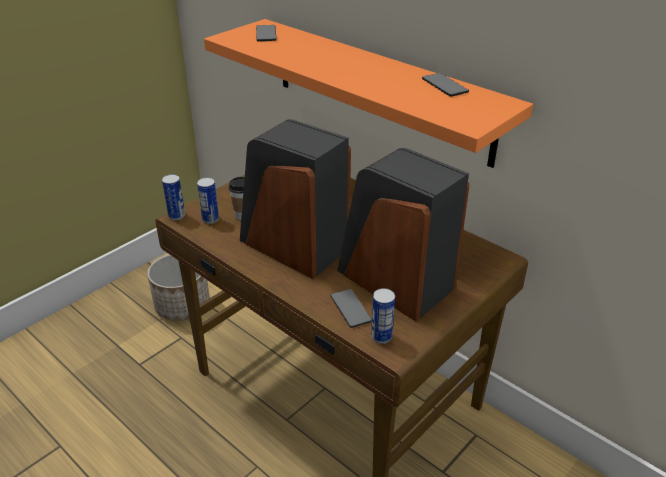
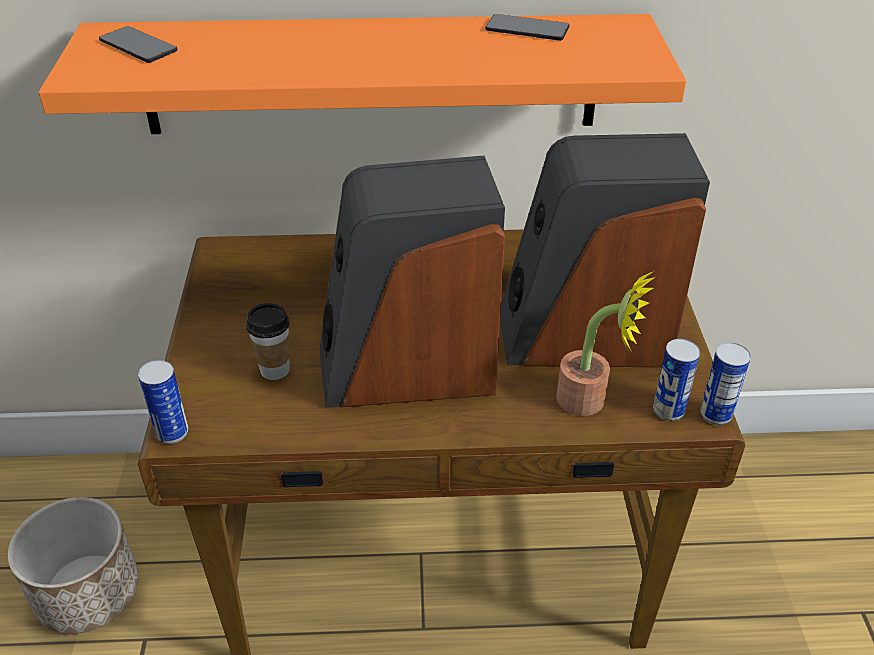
camera: 45 degrees left, 5 degrees up
(210, 219) = (235, 405): can -> can (715, 414)
(350, 309) = (591, 401): phone -> potted plant

